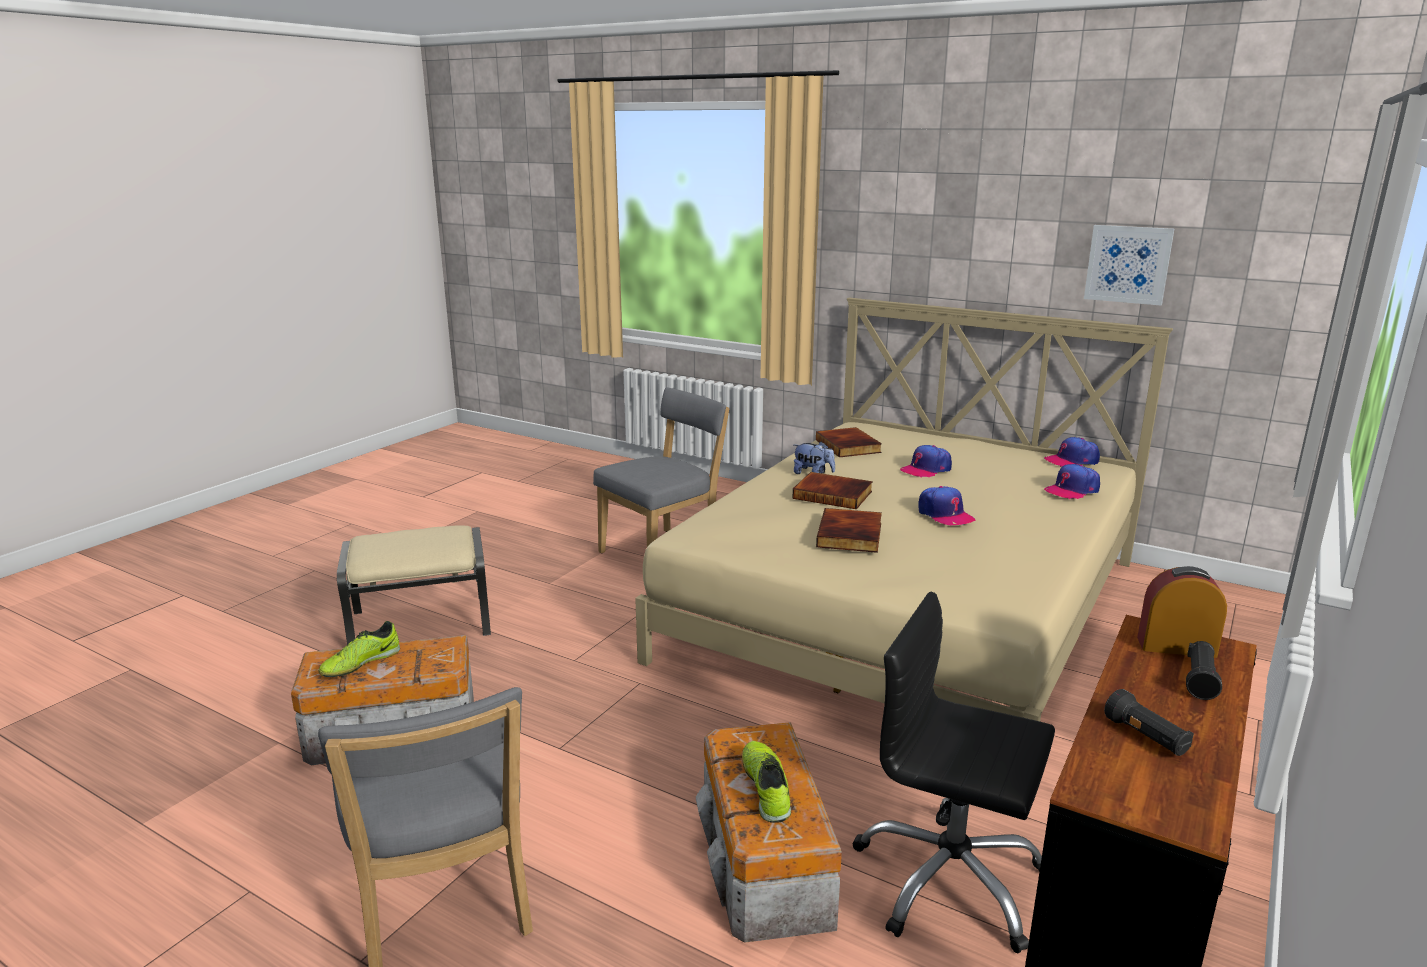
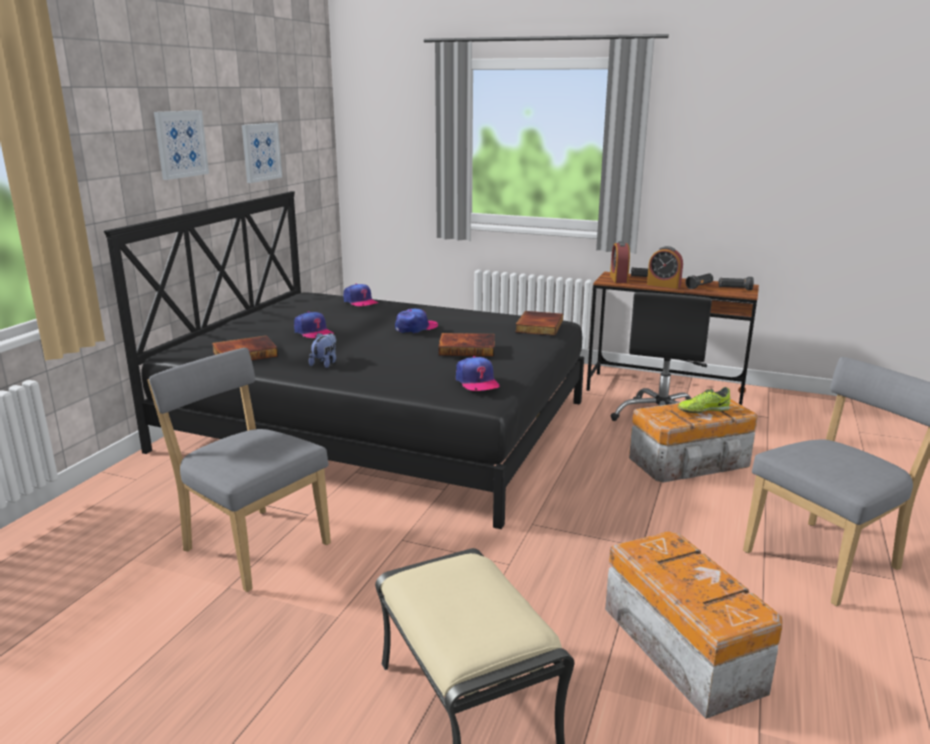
camera: 100 degrees left, 0 degrees up
(360, 664) = (709, 590): shoe -> none
(833, 494) = (384, 353): book -> book (538, 326)
(907, 609) = (378, 426): beige bed -> black bed
(977, 235) = (180, 144): none -> picture
(1072, 461) = (295, 299): cap -> cap (477, 382)
(1138, 690) = (663, 285): none -> alarm clock
(1138, 787) = (734, 289): none -> black flashlight

